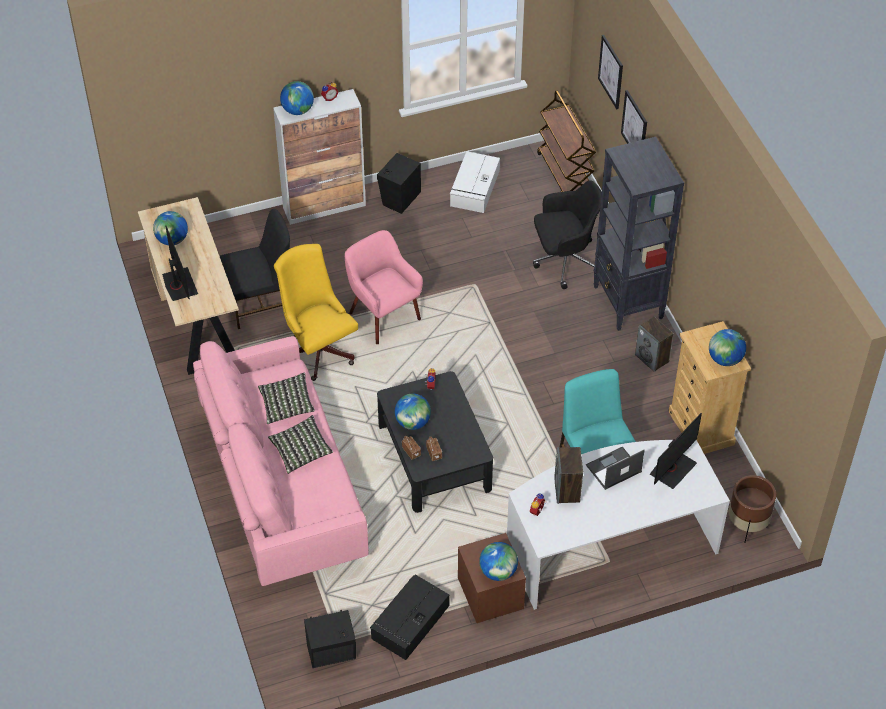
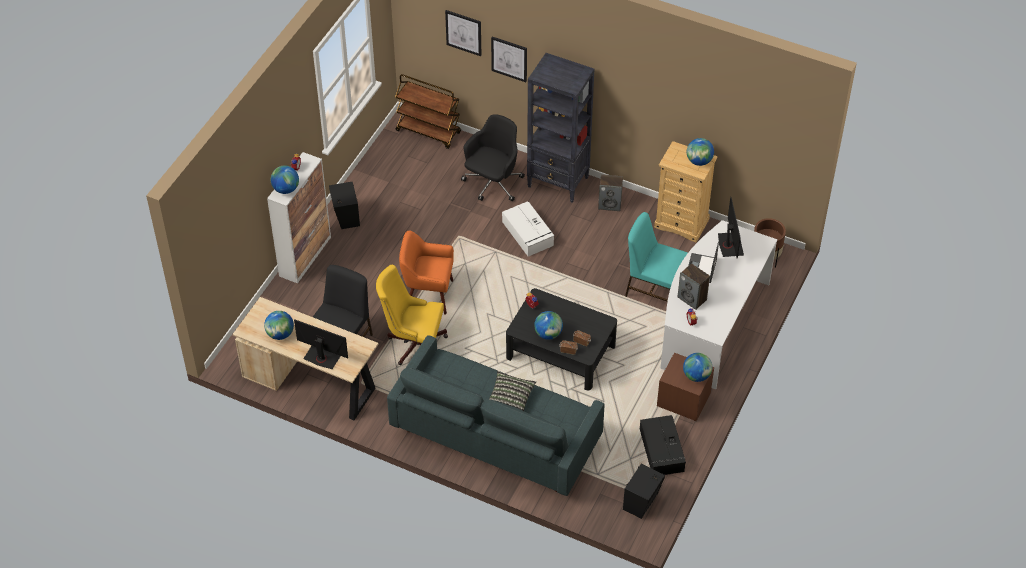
camera: 45 degrees left, 0 degrees up
(282, 485) = (495, 437): pink sofa -> grey sofa
(287, 405) = (467, 379): pillow -> none
(383, 316) = (428, 295): pink armchair -> orange armchair
(474, 189) = (385, 179): white storage box -> white storage box (528, 234)

